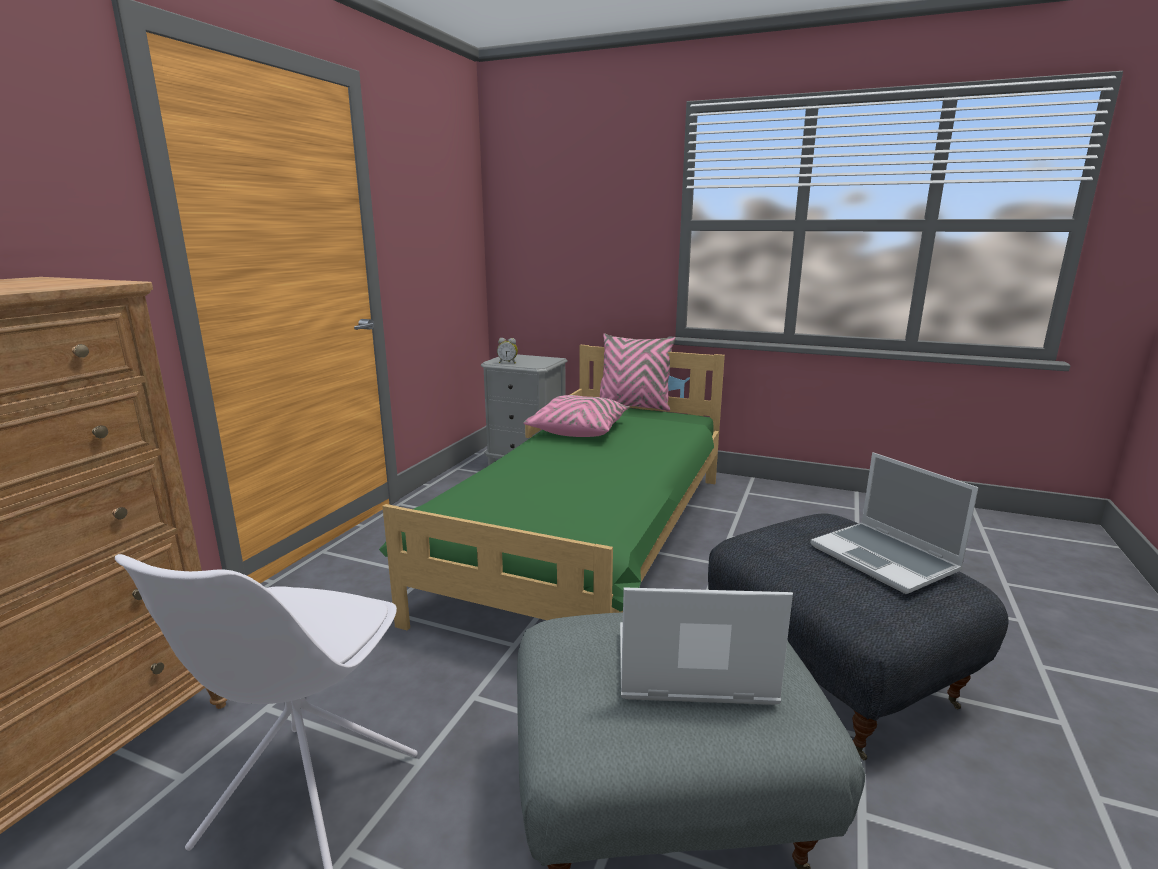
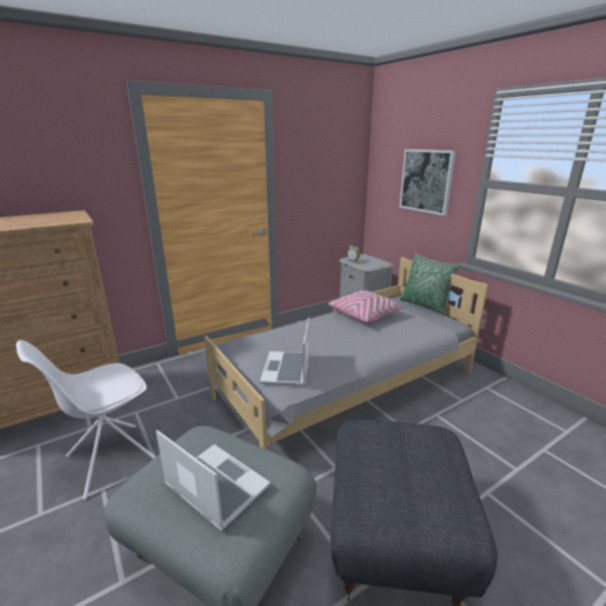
camera: 35 degrees right, 5 degrees up
(591, 540) = (346, 385): green bed -> grey bed
(596, 230) = (426, 181): none -> picture
(634, 407) = (424, 305): pink pillow -> green pillow
(886, 559) = (426, 481): laptop -> laptop (287, 370)

